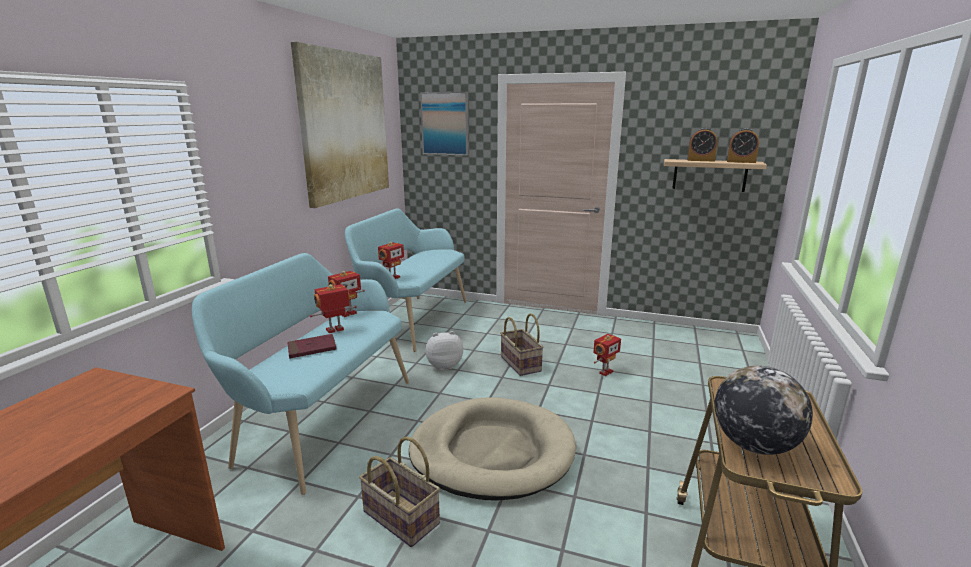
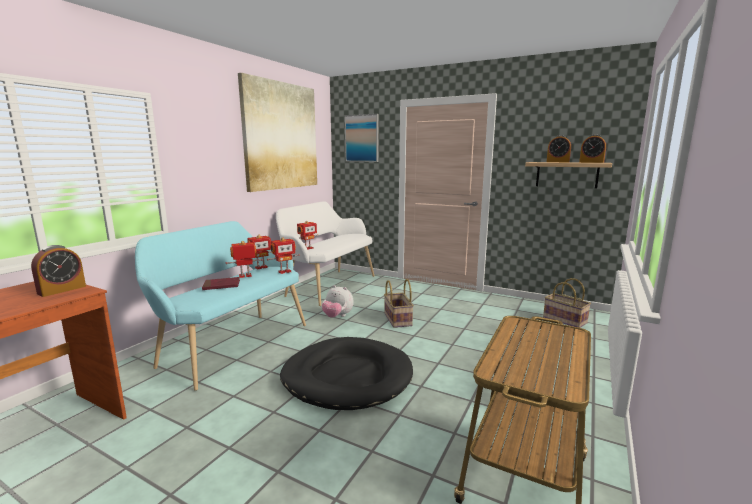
camera: 10 degrees right, 5 degrees down
(126, 393) = (62, 290): none -> alarm clock
(400, 518) = (256, 413): basket -> basket (564, 320)
(412, 320) = (328, 285): turquoise bench -> white bench
(444, 365) = (337, 316): plush toy -> plush toy turned 150 degrees counterclockwise
(492, 452) = (347, 377): beige dog bed -> black dog bed
(605, 372) = (464, 330): toy robot -> toy robot (284, 271)
(753, 445) = (510, 361): globe -> none

